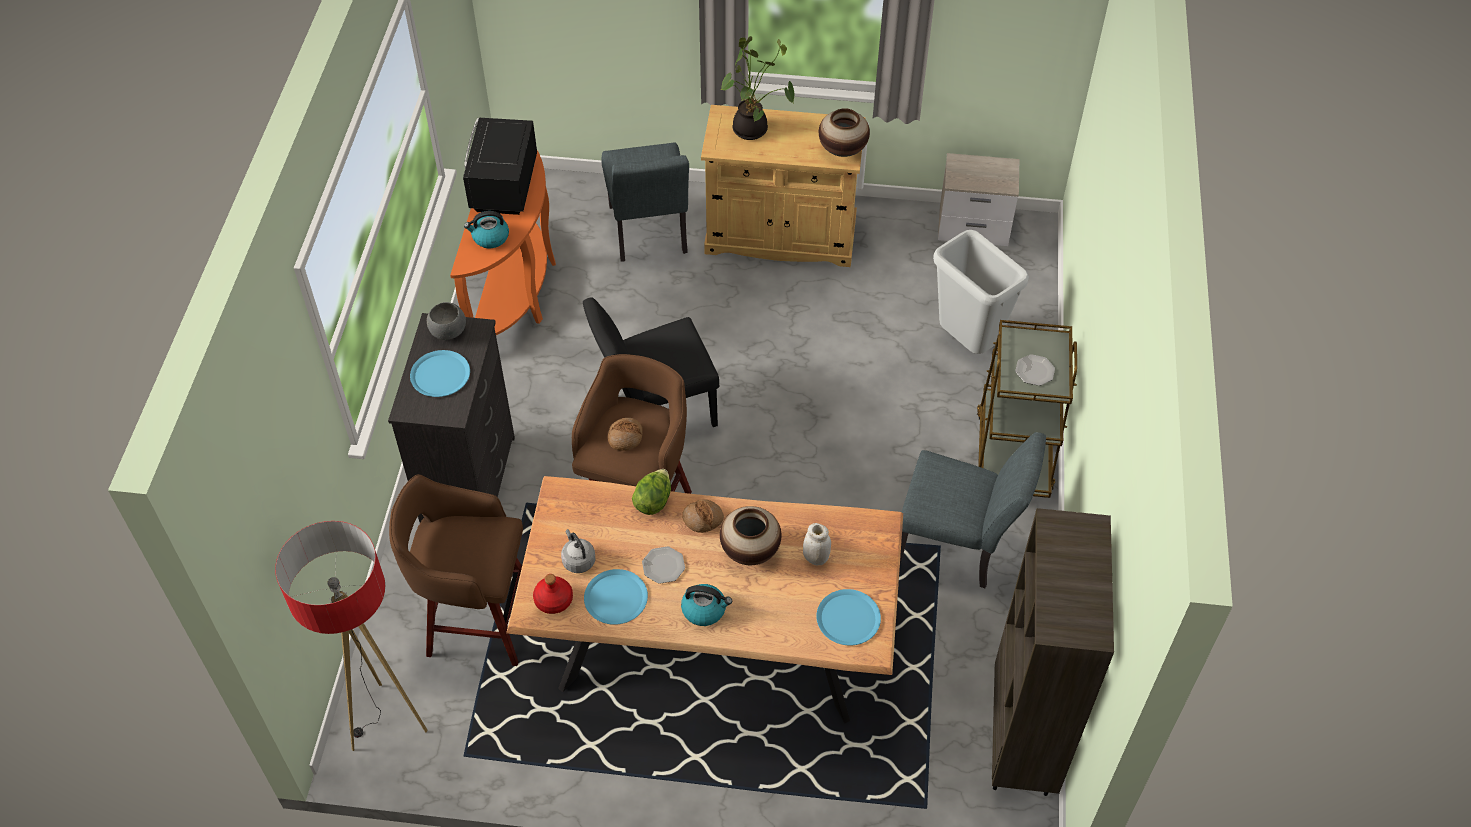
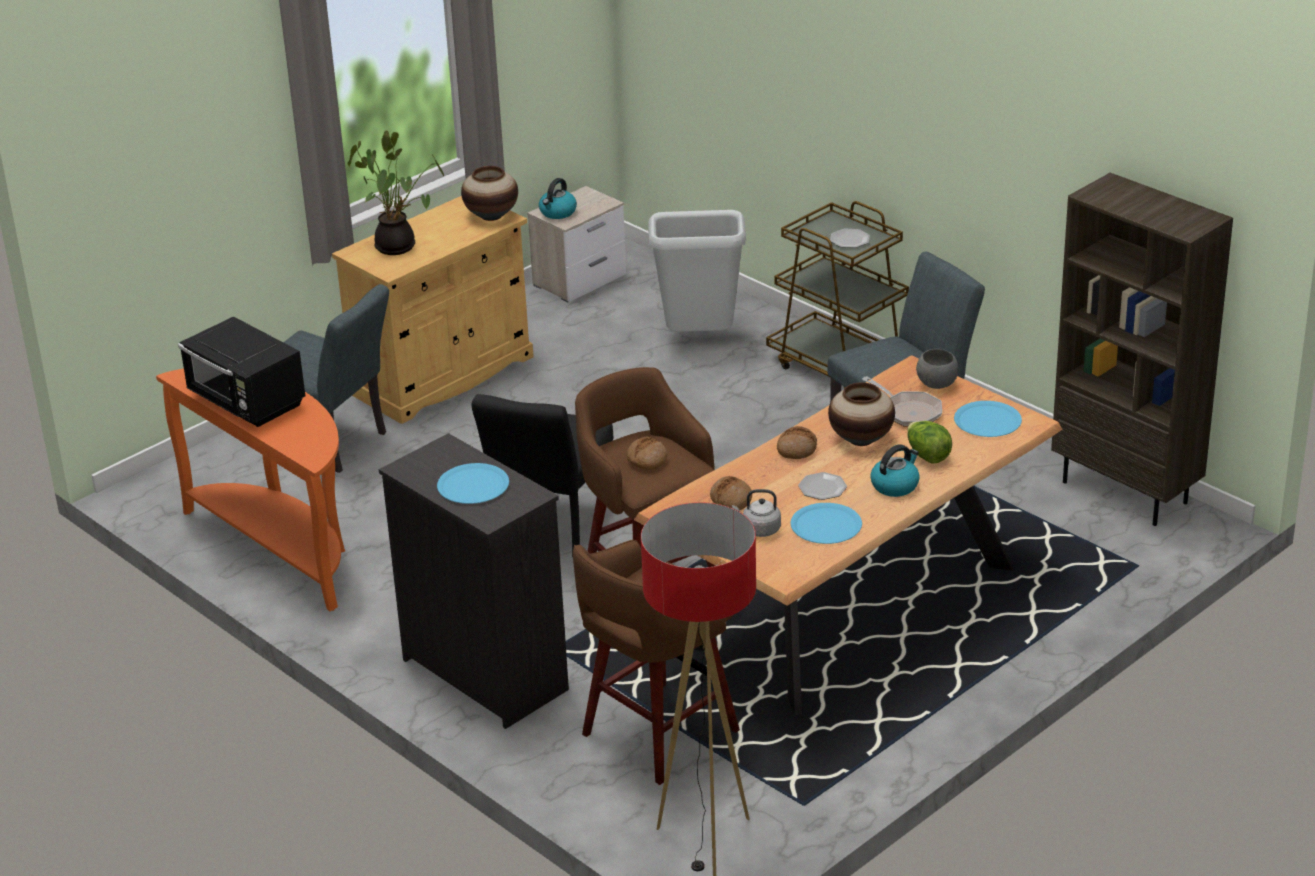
camera: 50 degrees left, 20 degrees down
(448, 331) = (425, 463): grey bowl -> grey bowl (936, 384)
(490, 238) = (302, 433): kettle -> kettle (557, 212)
(553, 600) = (788, 559): red bottle -> none
(603, 519) = (731, 499): none -> bread
(653, 501) = (744, 466): lettuce -> lettuce (927, 455)
(816, 558) = (908, 411): white jar -> frying pan

